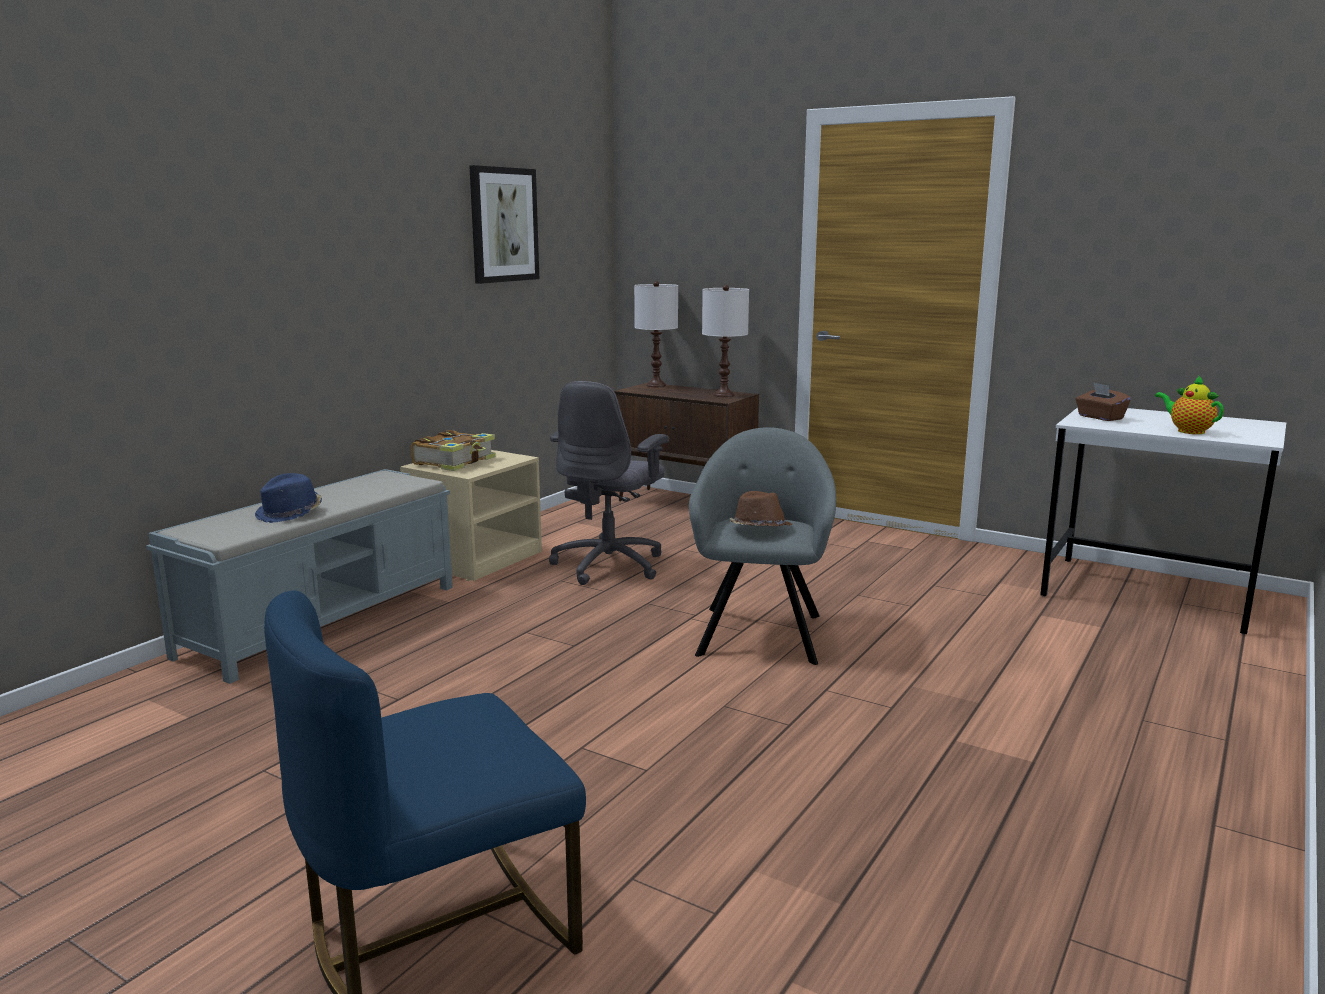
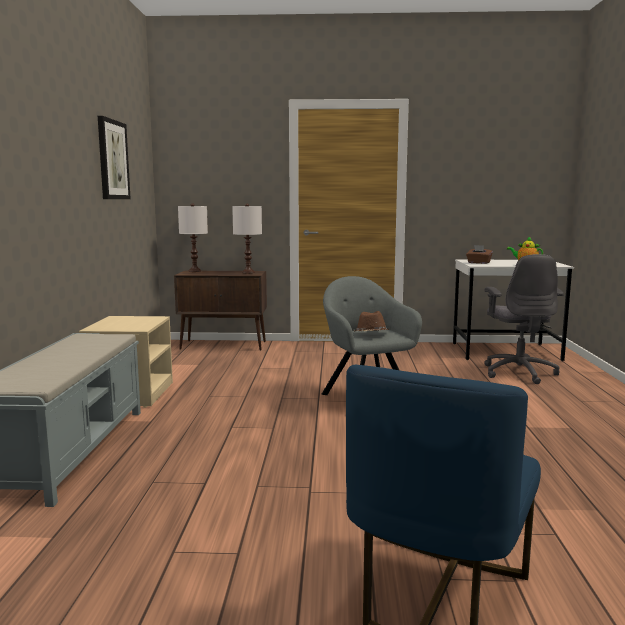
camera: 30 degrees left, 5 degrees down
(290, 514) = (59, 364): blue hat -> none
(455, 462) = (116, 324): book -> none
(610, 565) = (228, 383): grey office chair -> grey office chair (519, 372)

